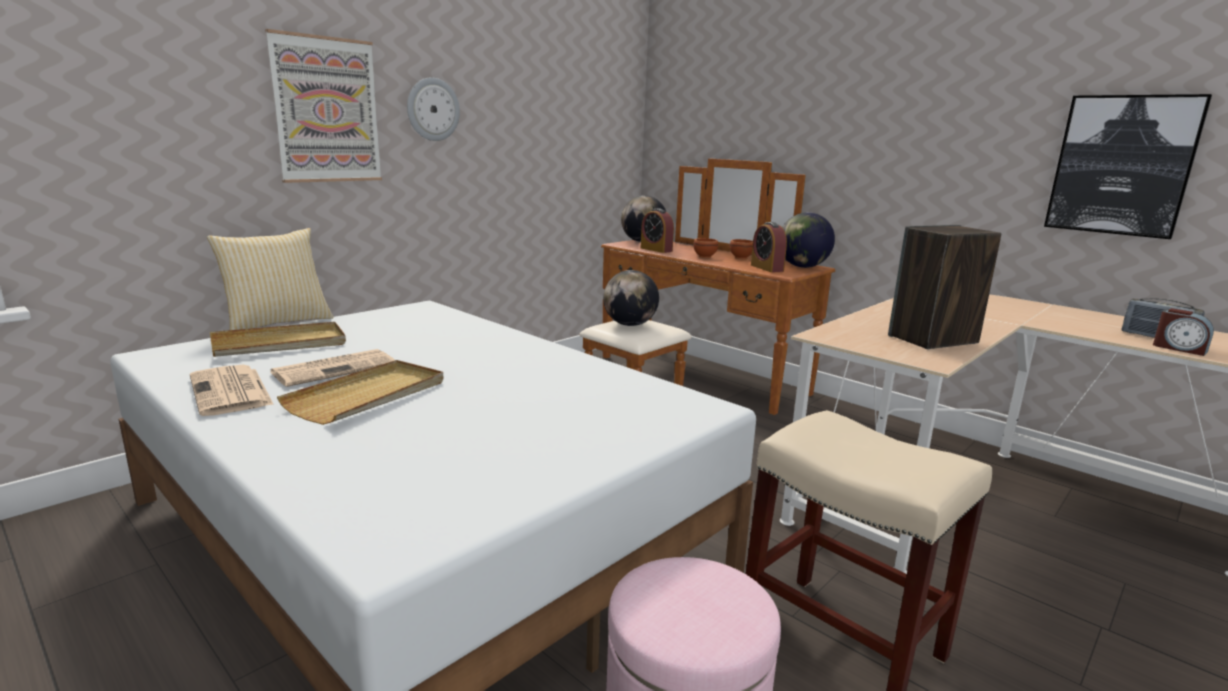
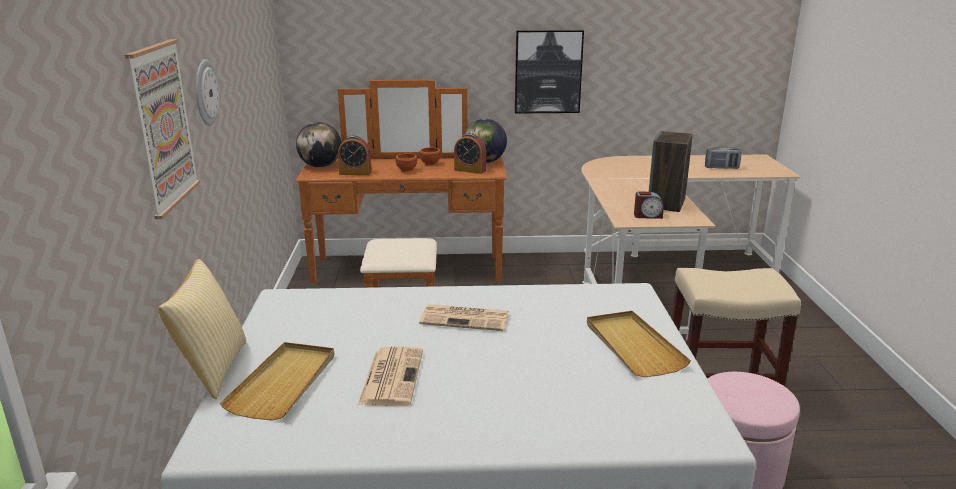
camera: 45 degrees left, 5 degrees up
(231, 391) = (383, 430): newspaper -> newspaper (466, 318)
(368, 396) = (473, 380): beige tray -> beige tray (633, 346)
(630, 325) = (395, 248): globe -> none
(1122, 165) = (672, 67): picture -> picture (548, 72)
(1179, 348) = (739, 172): alarm clock -> alarm clock (647, 216)

